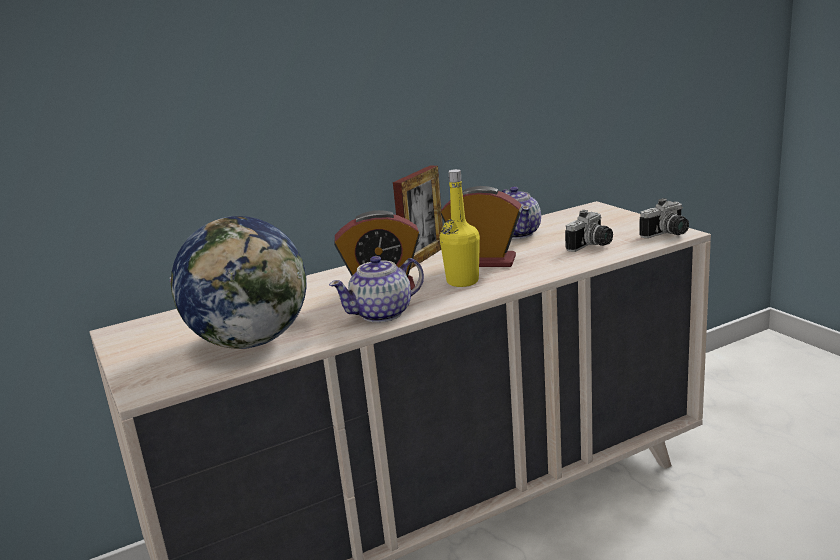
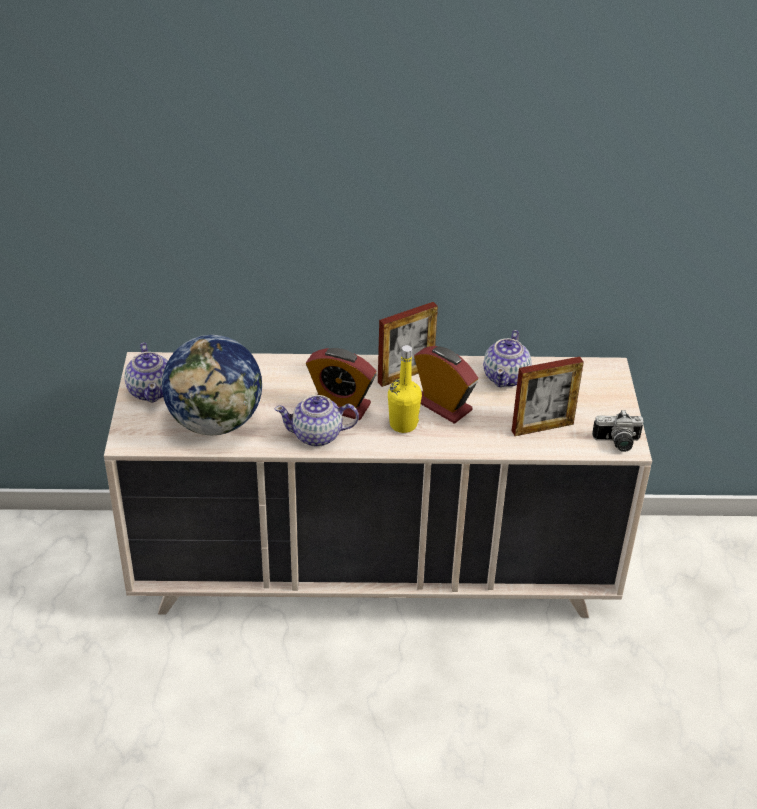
camera: 25 degrees right, 20 degrees up
(145, 345) = (151, 390): none -> teapot
(592, 246) = (542, 427): camera -> picture frame

